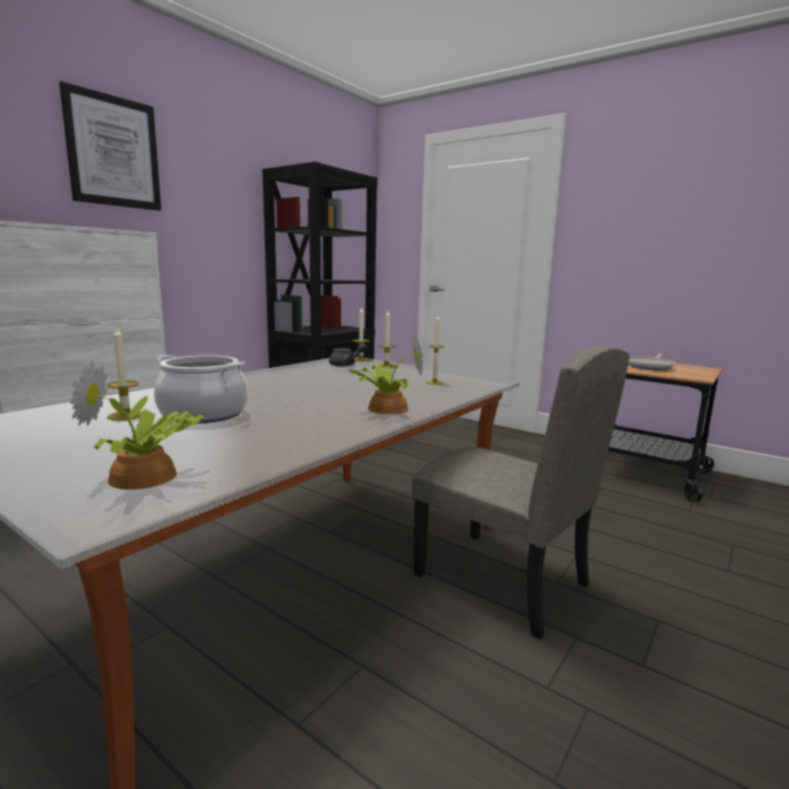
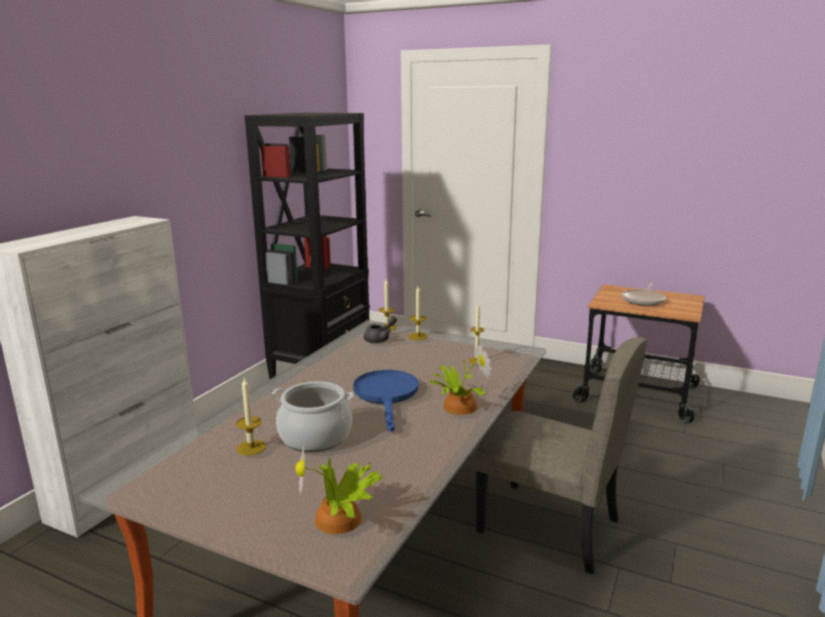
camera: 10 degrees left, 5 degrees up
(113, 152) = (111, 135): picture -> none
(314, 396) = (387, 396): none -> blue frying pan

